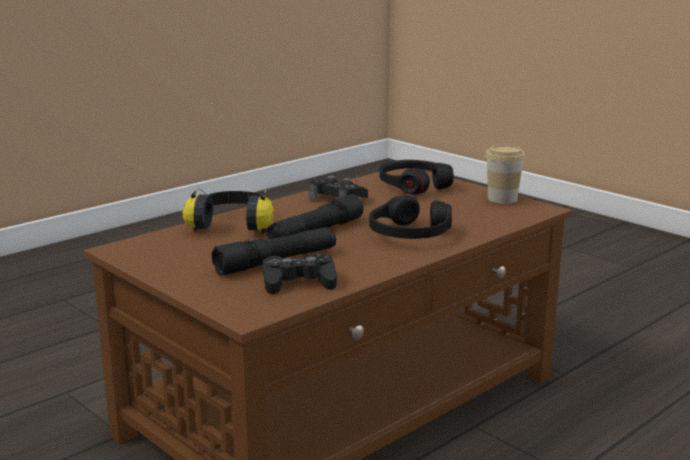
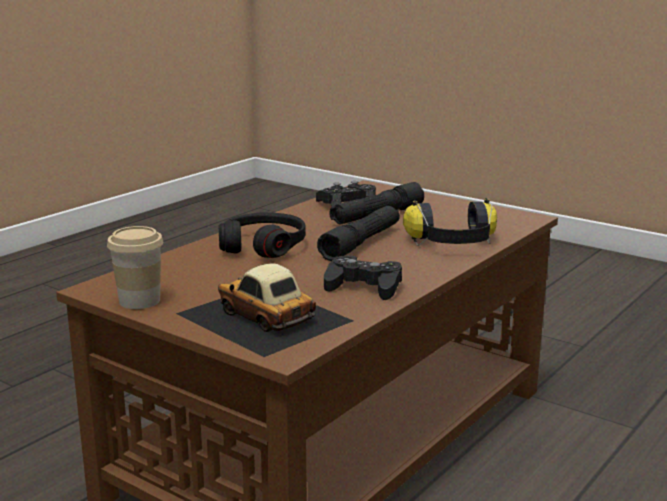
camera: 170 degrees right, 0 degrees up
(413, 186) = (264, 317): black headphones -> toy car

